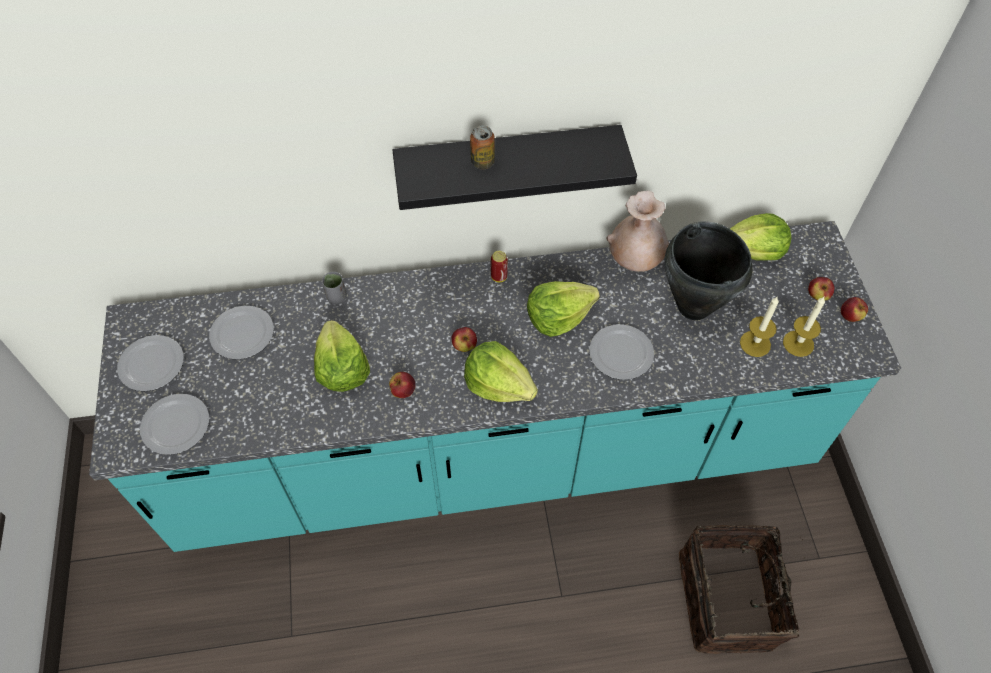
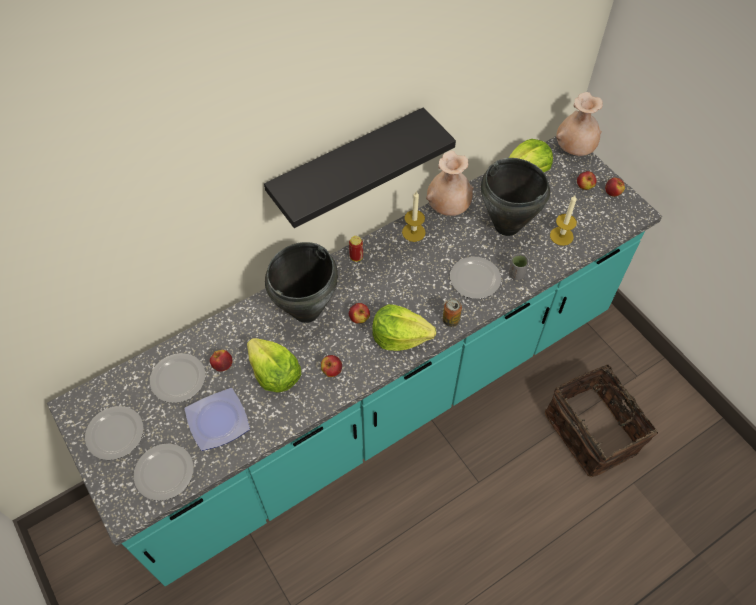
camera: 25 degrees left, 0 degrees up
(258, 396) = (219, 421): none -> plate
(294, 338) = (223, 365): none -> apple
(336, 297) = (239, 320): grey cup -> grey cup (516, 274)
(413, 315) = (307, 311): none -> black cooking pot
(482, 162) = (339, 169): can -> can (450, 320)
(558, 316) = (416, 269): lettuce -> none
(798, 343) = (589, 225): candle -> candle (413, 232)
(828, 247) = (574, 149): none -> beige vase

